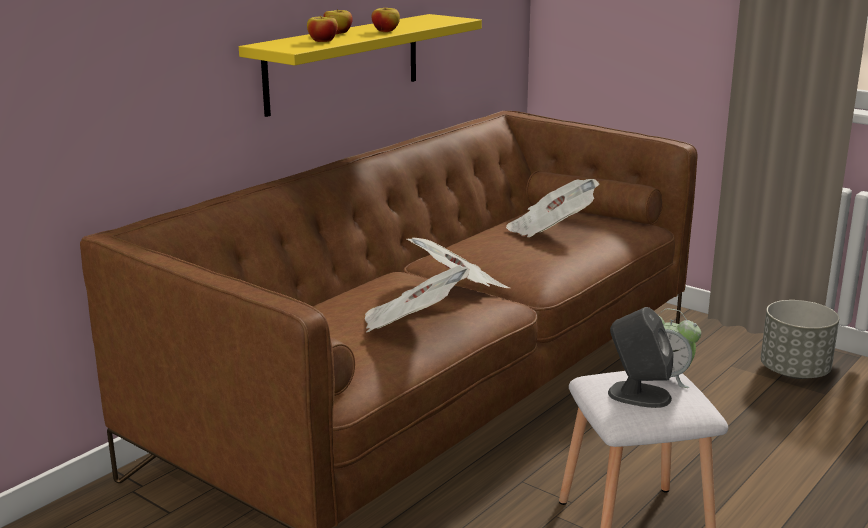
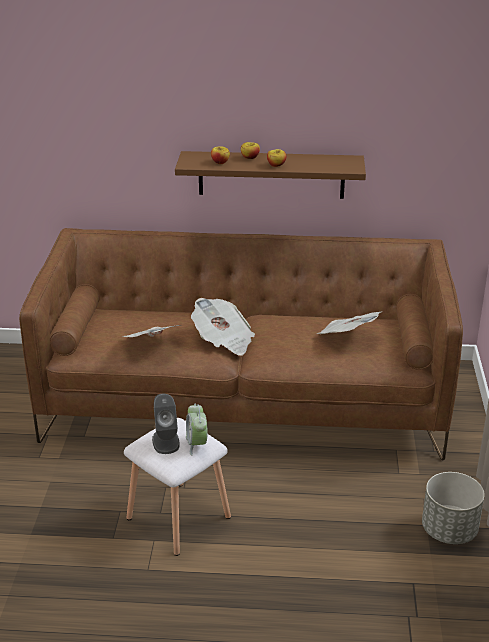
camera: 55 degrees right, 10 degrees up
(344, 63) = (271, 174): yellow shelf -> brown shelf

